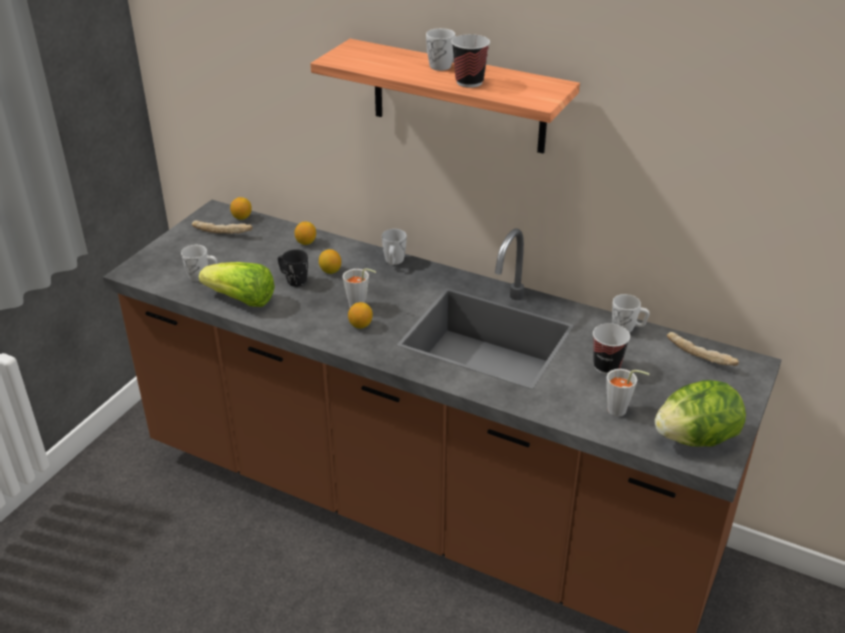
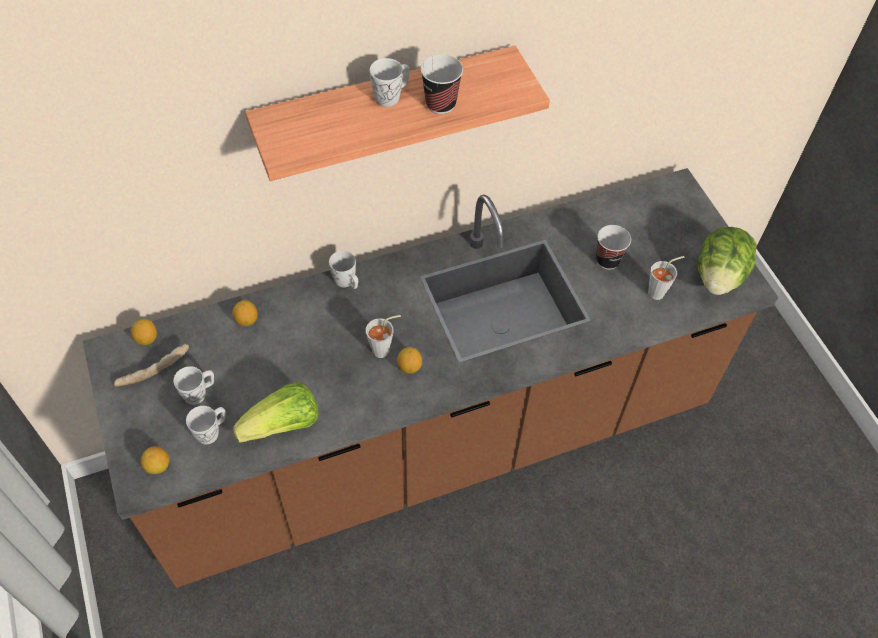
camera: 50 degrees left, 20 degrees up
(293, 280) = (294, 368): black mug -> none
(330, 271) = (311, 333): lemon -> lemon (158, 466)
(627, 328) = (579, 214): white mug -> white mug (199, 393)
(700, 355) = (644, 202): bread -> none

